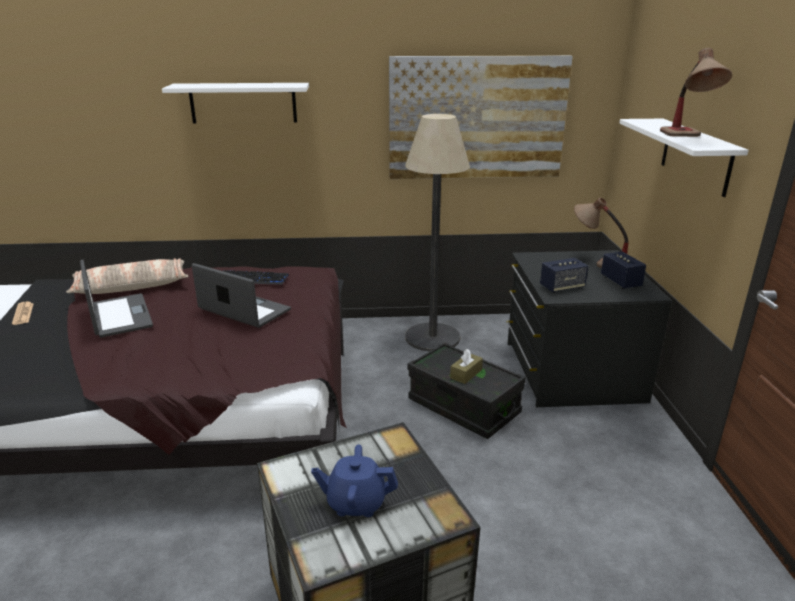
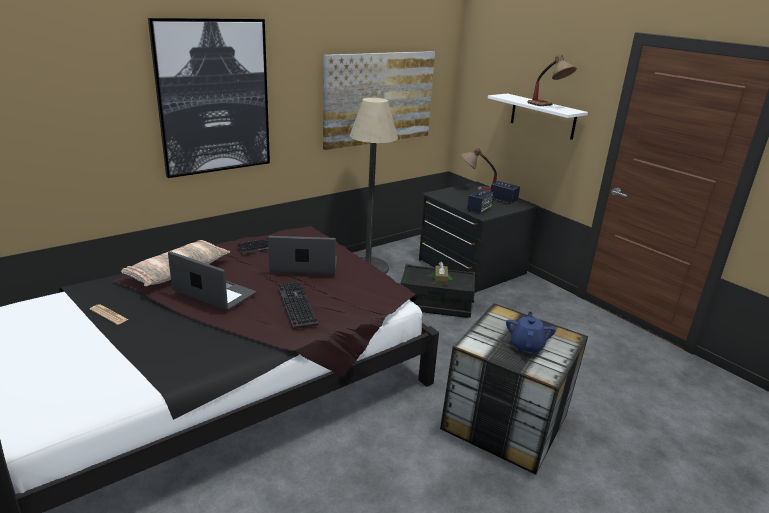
camera: 35 degrees left, 0 degrees up
(165, 351) = (295, 306): none -> keyboard
(243, 103) = (214, 97): white shelf -> picture
(356, 503) = (527, 346): blue teapot -> blue teapot turned 135 degrees clockwise

